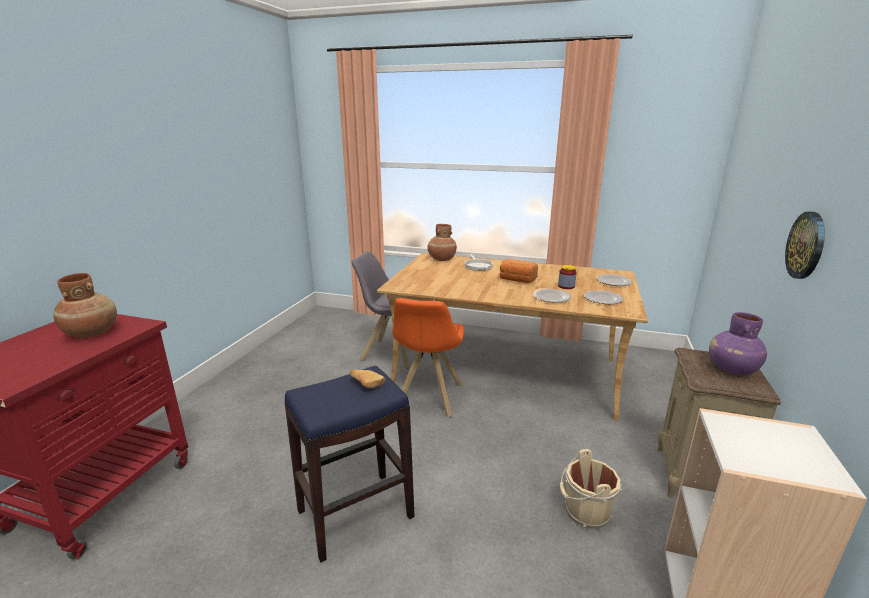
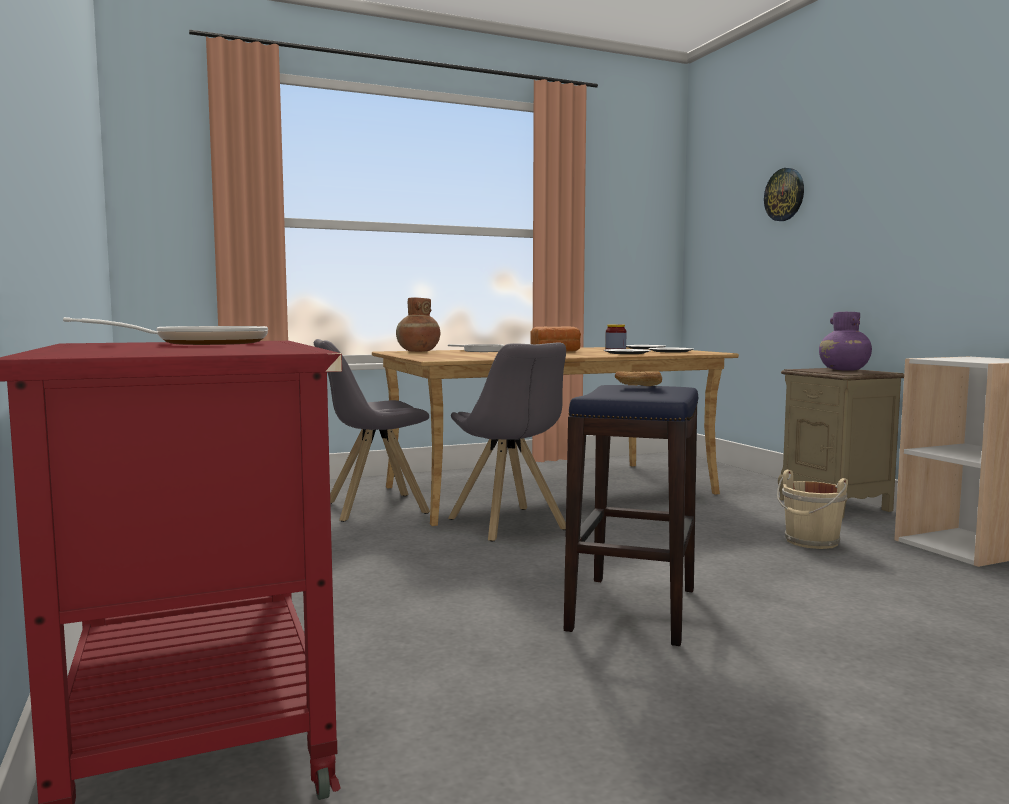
camera: 40 degrees left, 15 degrees down
(92, 332) = (202, 343): brown vase -> frying pan
(428, 397) = (508, 524): orange chair -> grey chair
(806, 245) = (874, 238): wall clock -> wall clock (784, 194)

